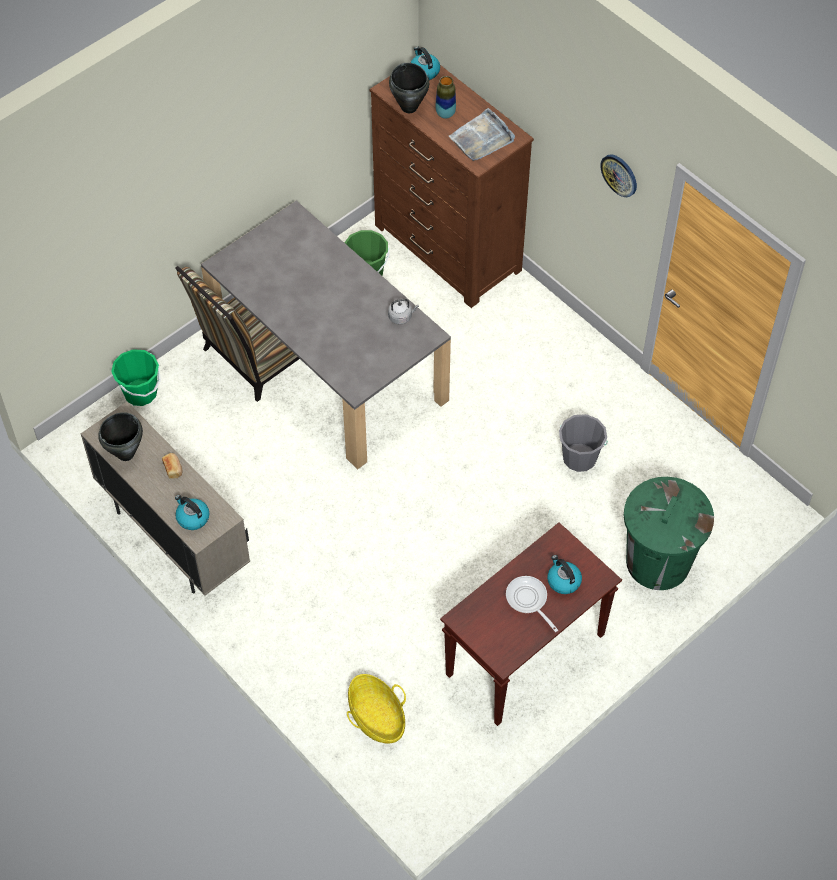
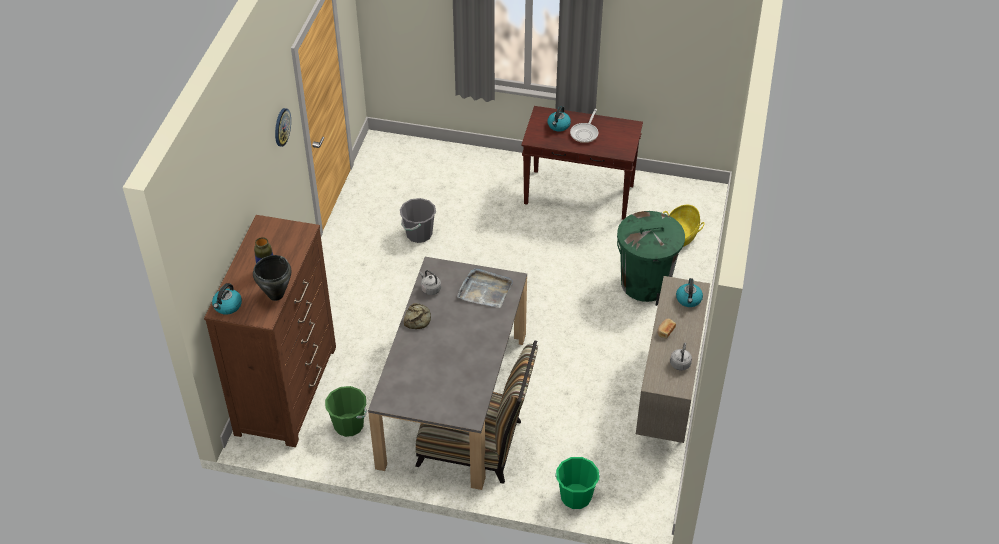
camera: 125 degrees left, 10 degrees down
(126, 454) = (680, 363): black cooking pot -> grey kettle
(370, 287) = (418, 318): none -> bread
(482, 138) = (278, 239): grey tray -> grey tray (485, 290)
(657, 562) = (464, 170): green trash can -> green trash can (645, 283)

